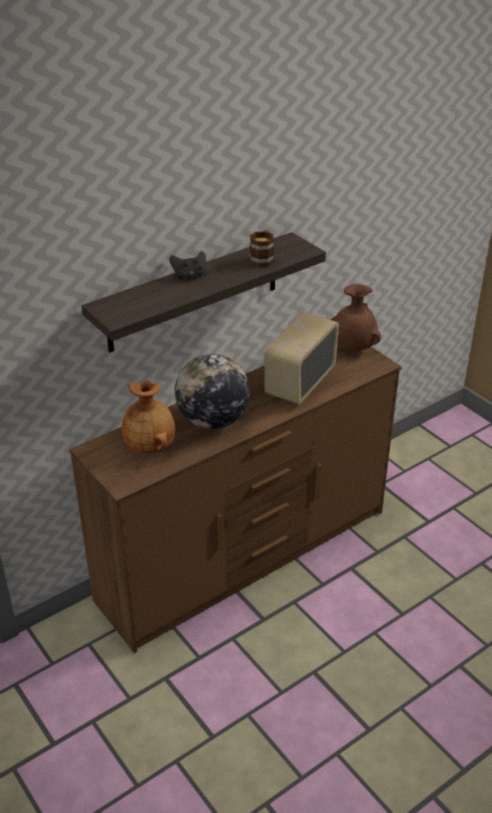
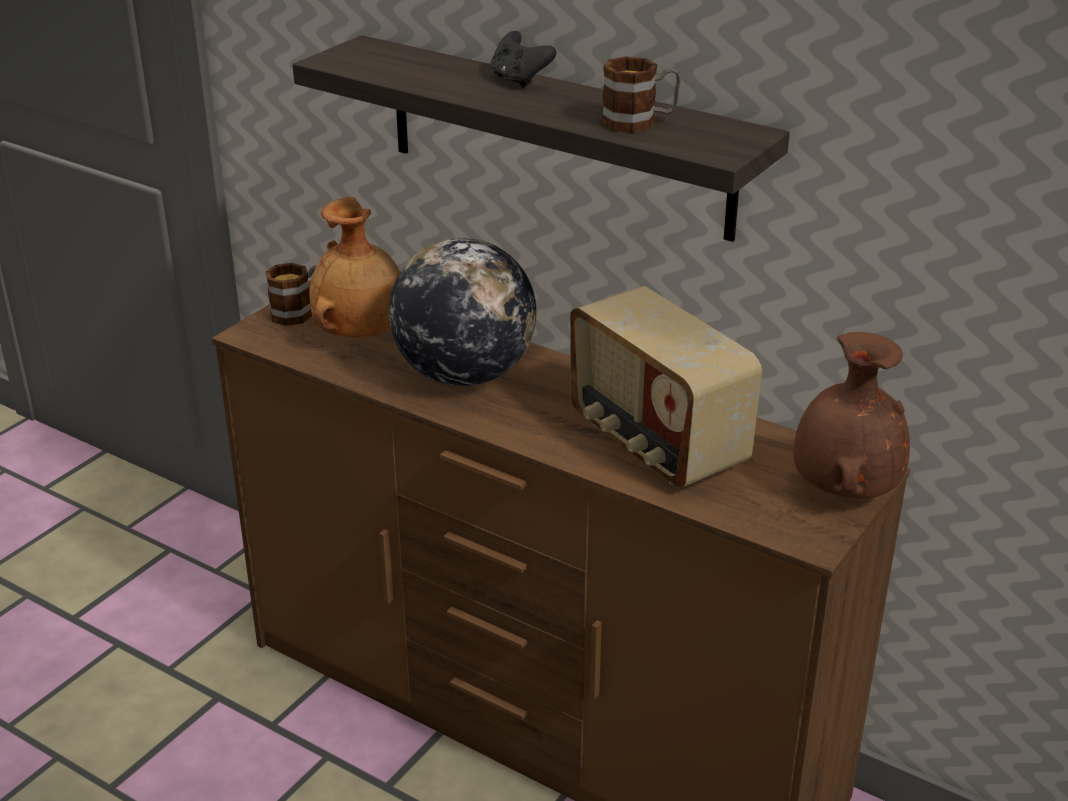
camera: 70 degrees right, 5 degrees down
(110, 463) = (299, 312): none -> mug
(299, 382) = (655, 443): radio -> radio turned 135 degrees counterclockwise

